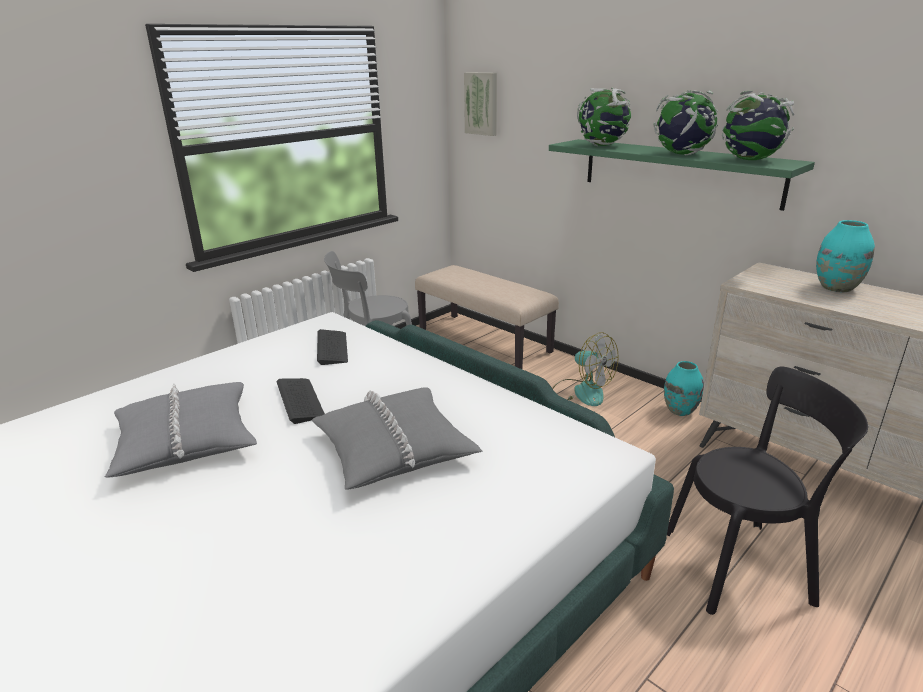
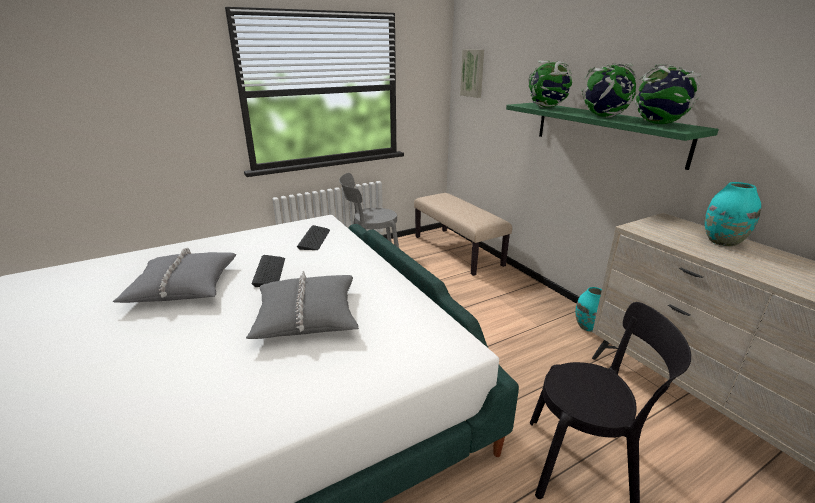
camera: 15 degrees right, 0 degrees up
(581, 392) = (513, 299): fan -> none

